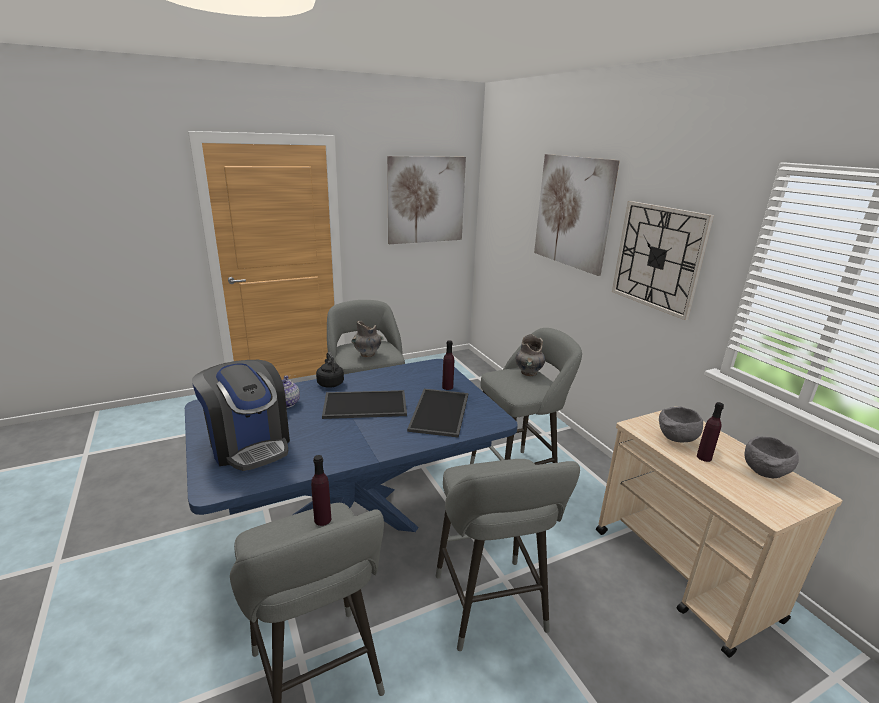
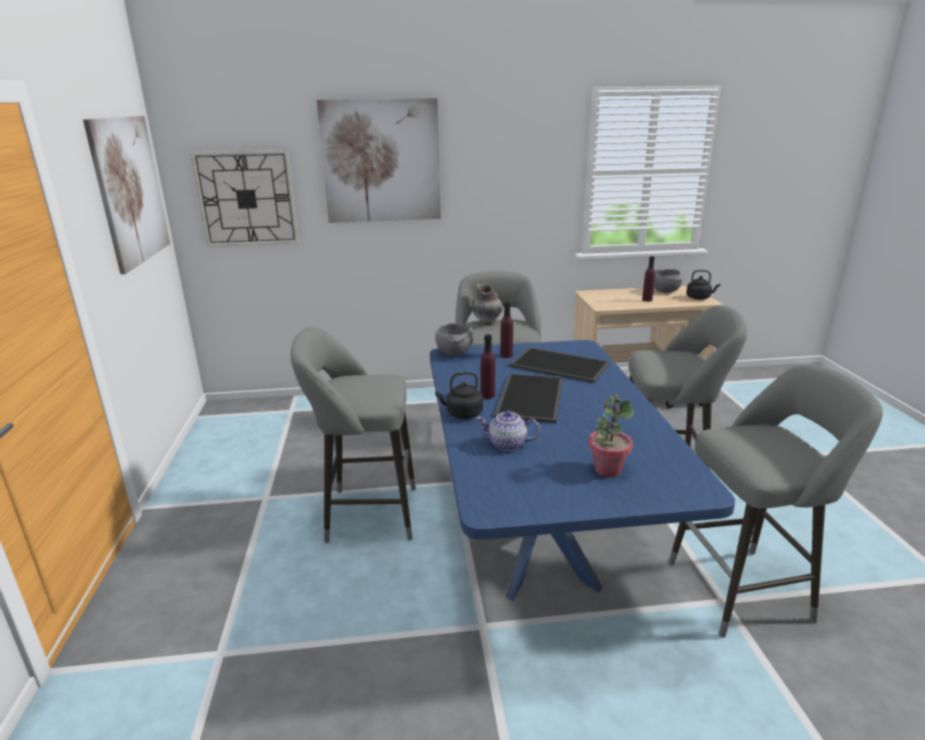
camera: 70 degrees left, 0 degrees up
(249, 444) = (607, 469): coffee machine -> potted plant
(322, 519) = (736, 436): purple bottle -> purple bottle (487, 395)
(368, 354) = (379, 388): grey vase -> none
(658, 257) = (505, 182): wall clock -> wall clock (247, 199)
(676, 439) = (623, 301): grey bowl -> grey bowl (455, 354)
(776, 505) = (699, 298): none -> black kettle

